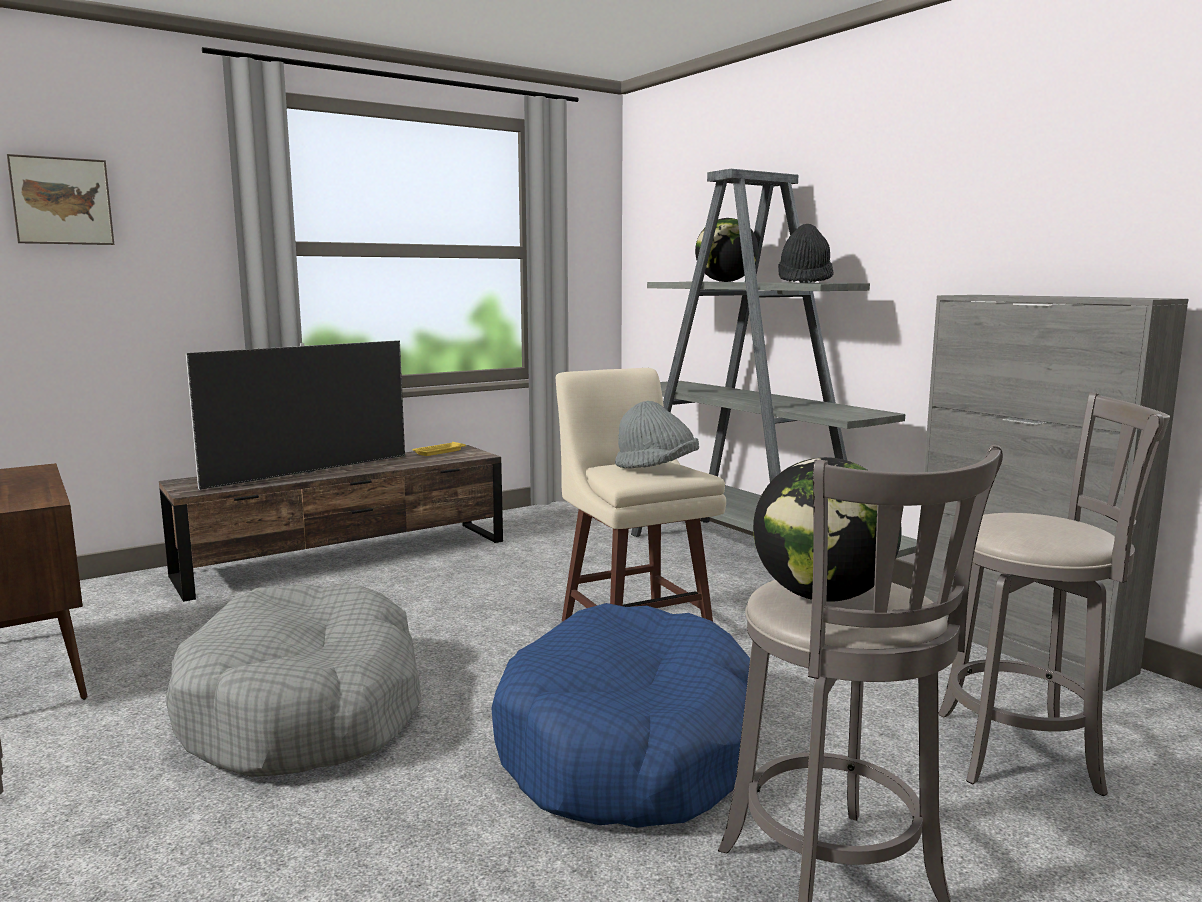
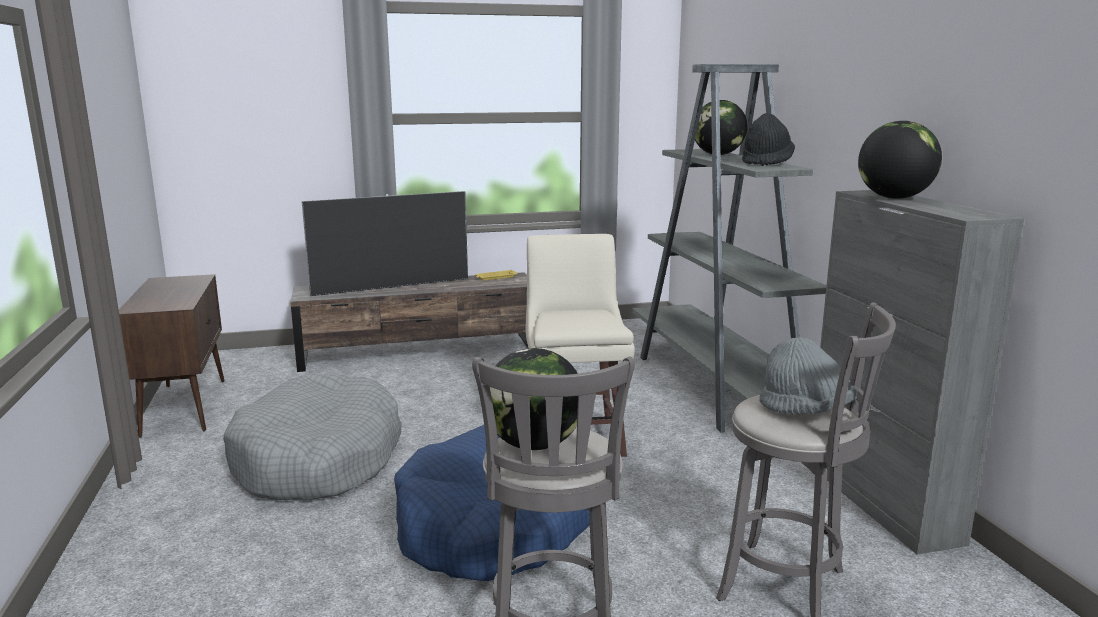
camera: 20 degrees right, 5 degrees up
(61, 201) = (237, 91): picture -> none
(656, 469) = (585, 319): grey hat -> grey hat (805, 412)
(1014, 295) = (894, 198): none -> globe

